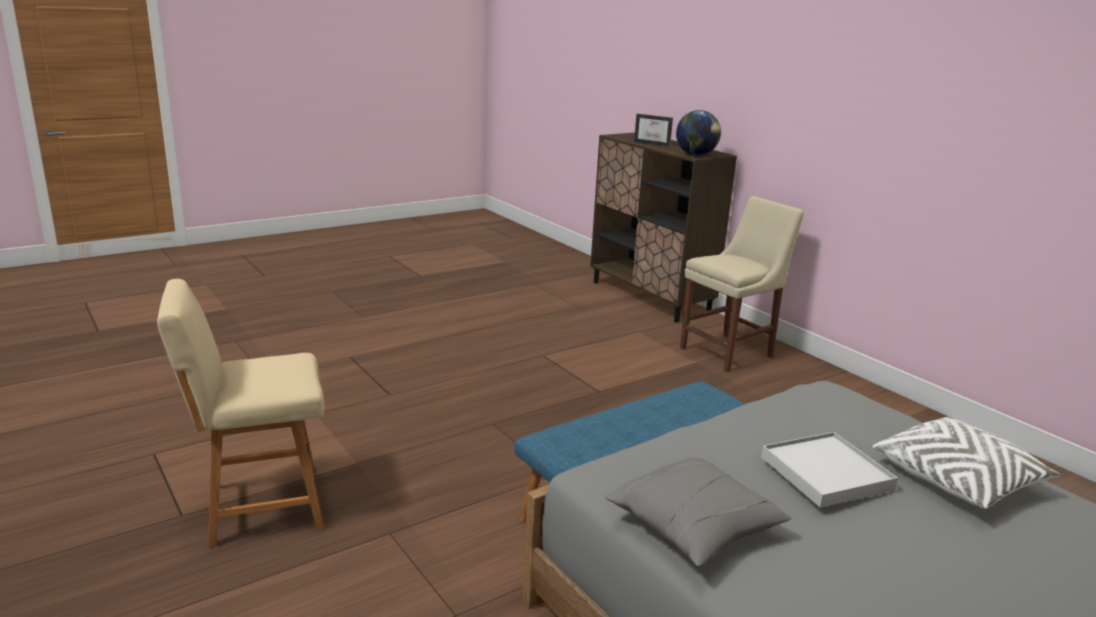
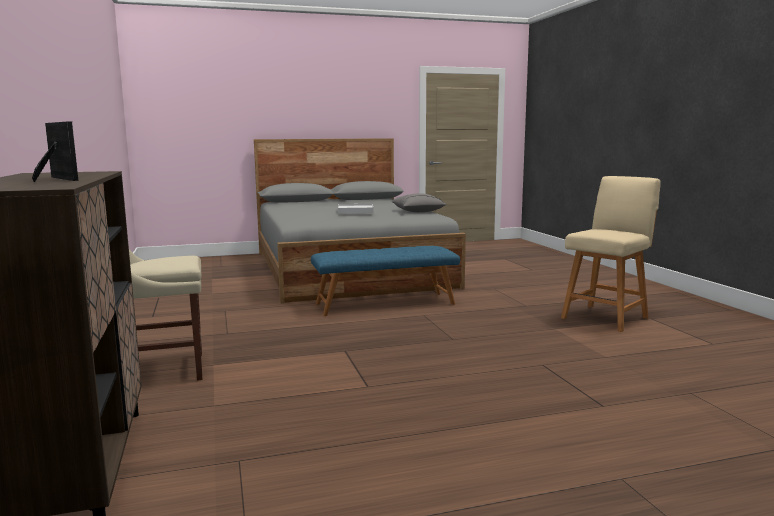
camera: 160 degrees left, 10 degrees down
(259, 507) = (606, 317): beige chair -> beige chair turned 45 degrees counterclockwise
(696, 155) = (87, 172): globe -> none
(958, 481) = (309, 210): white pillow -> none

